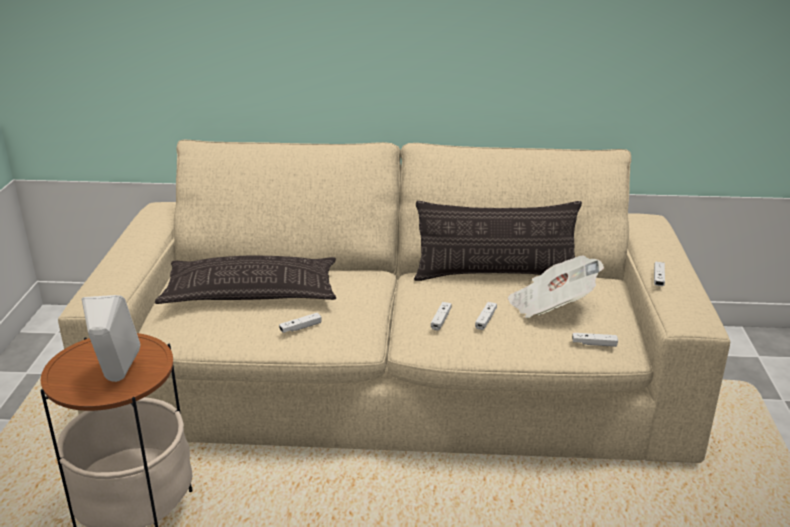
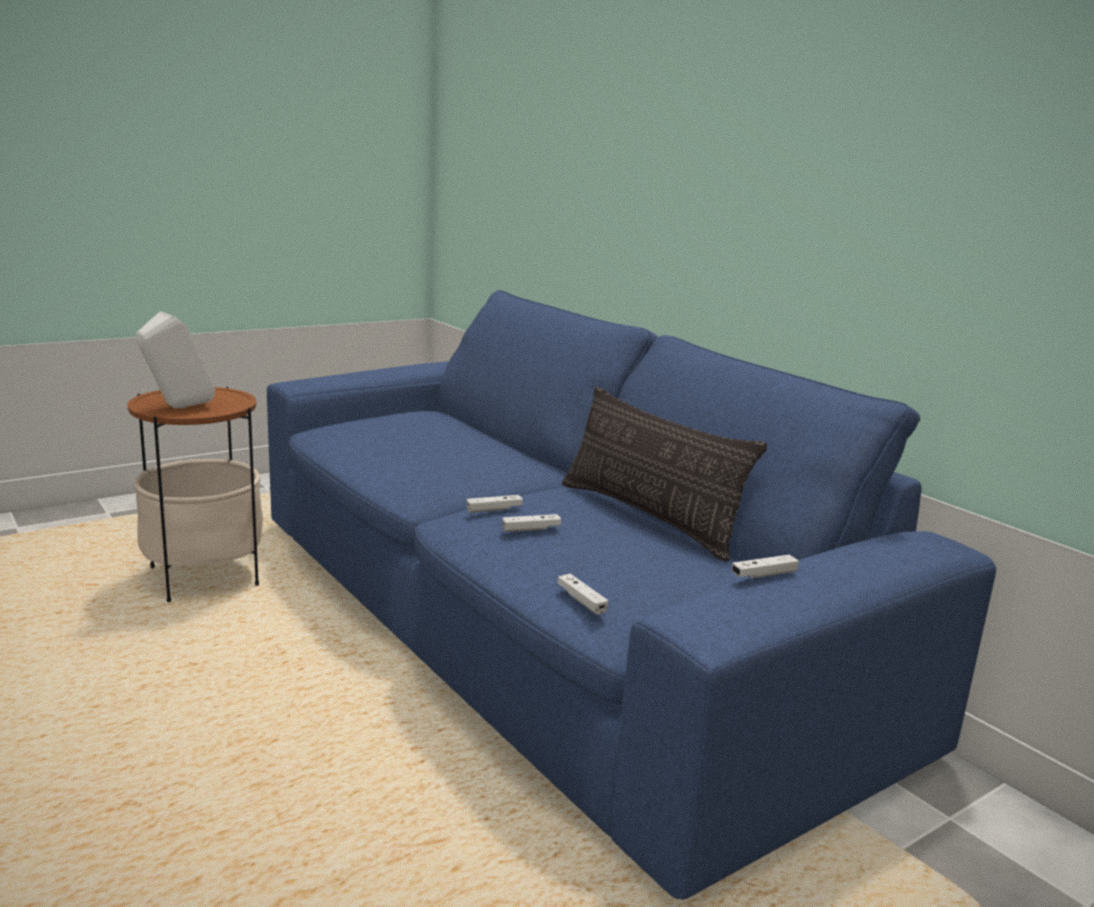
camera: 50 degrees right, 10 degrees down
(251, 293) = (421, 434): pillow -> none
(300, 327) = (388, 463): white game controller -> none
(395, 384) = (539, 623): beige sofa -> blue sofa
(551, 306) = (625, 556): newspaper -> none

